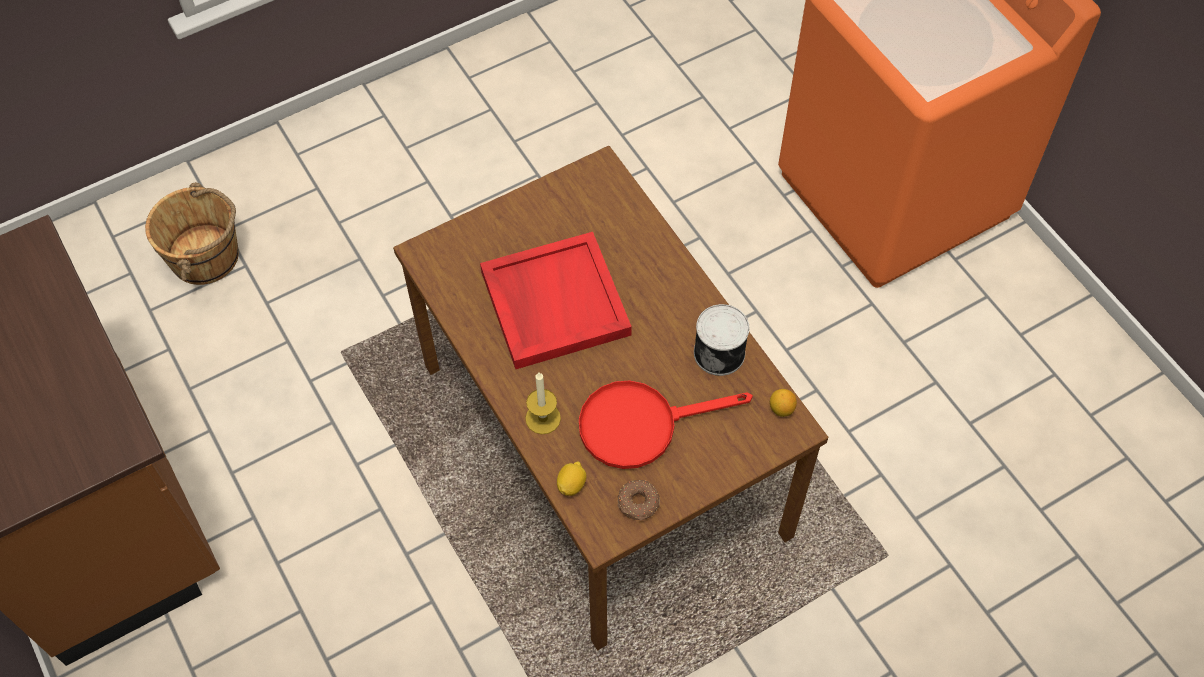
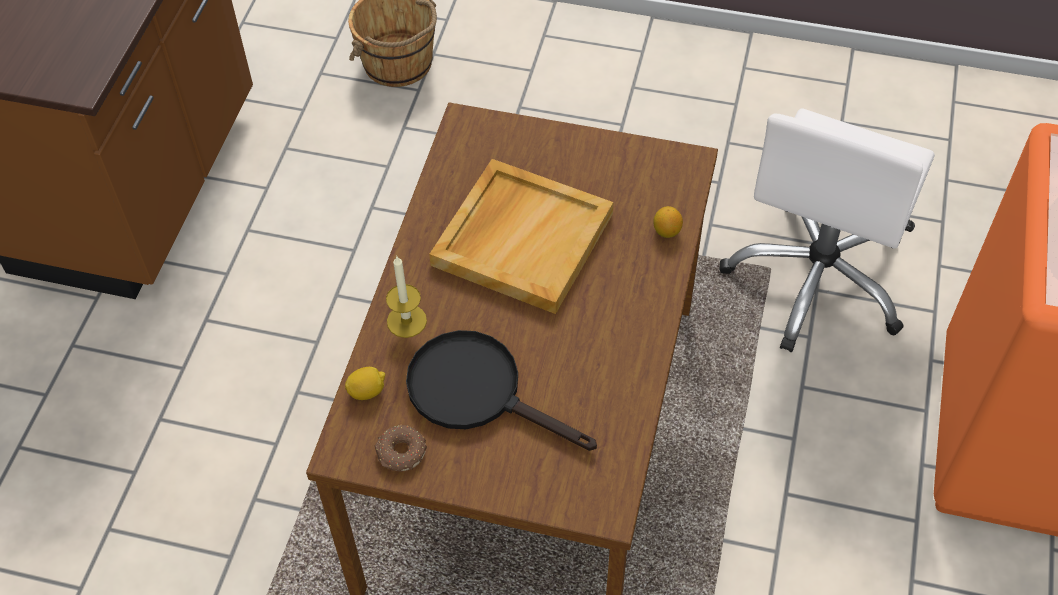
camera: 45 degrees right, 5 degrees down
(553, 302) = (522, 238): red tray -> beige tray
(641, 424) = (478, 392): red frying pan -> black frying pan
(667, 194) = (818, 279): none -> white office chair
(720, 352) = (616, 389): can -> none
(781, 409) = (615, 482): lemon -> lemon (666, 231)

